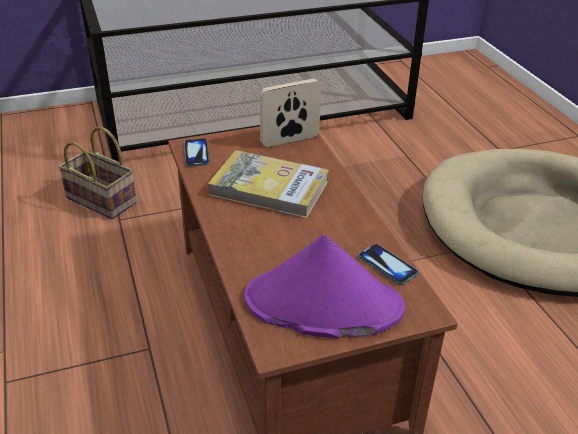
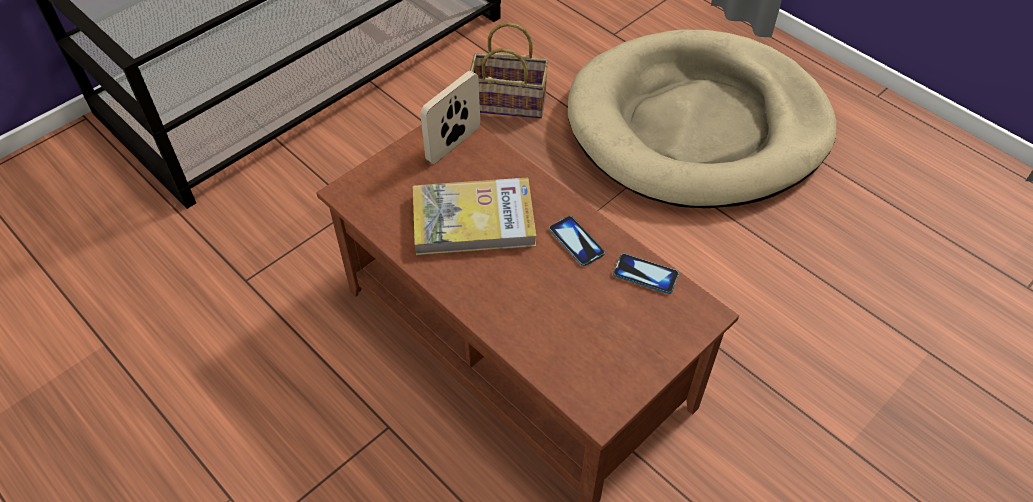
camera: 25 degrees left, 15 degrees up
(103, 200) = (207, 261): basket -> basket (510, 101)
(196, 153) = (363, 200): phone -> phone (576, 241)
(322, 304) = (613, 345): purple hat -> none

